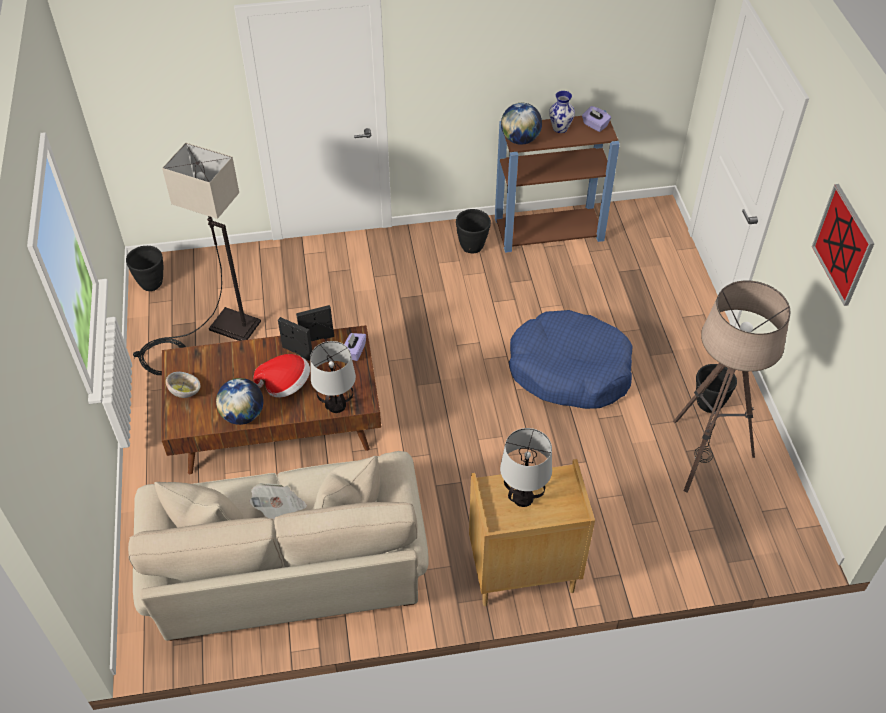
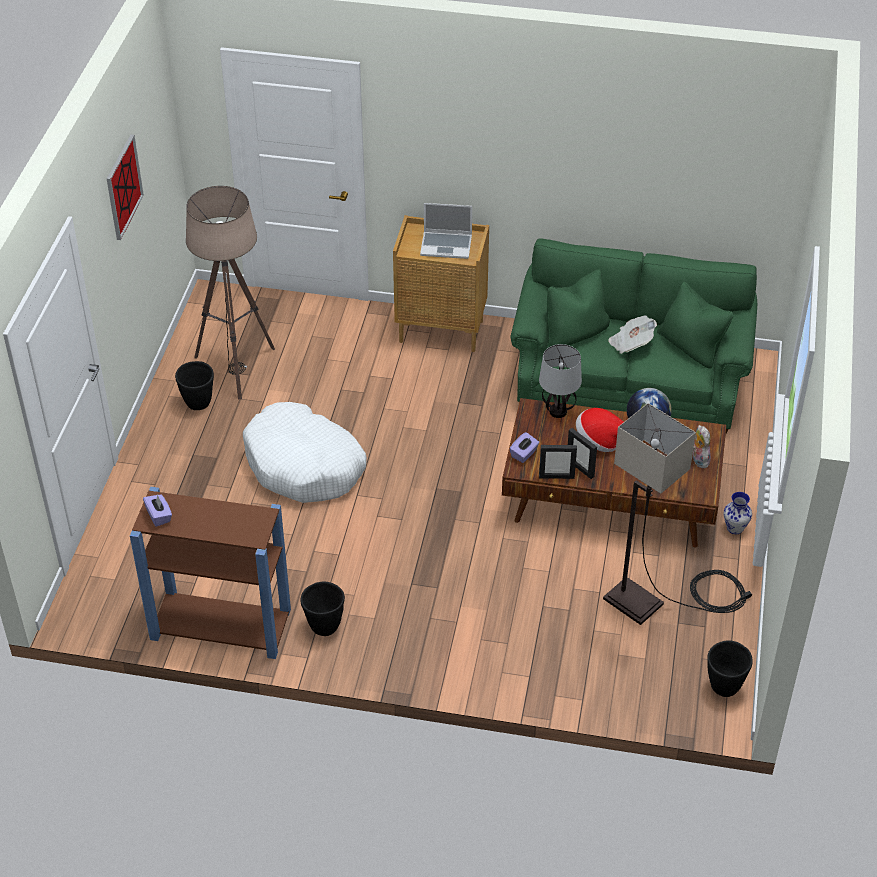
camera: 160 degrees left, 5 degrees down
(185, 391) = (698, 460): bowl -> plush toy
(289, 571) = (629, 378): beige sofa -> green sofa
(520, 139) = (257, 520): globe -> none
(522, 498) = (447, 245): table lamp -> laptop
(560, 128) = (201, 523): vase -> vase (734, 528)
(569, 370) = (304, 465): blue dog bed -> white dog bed

